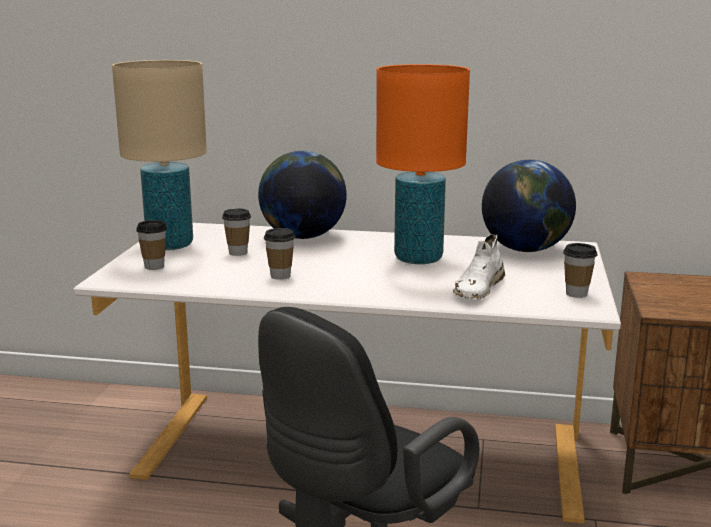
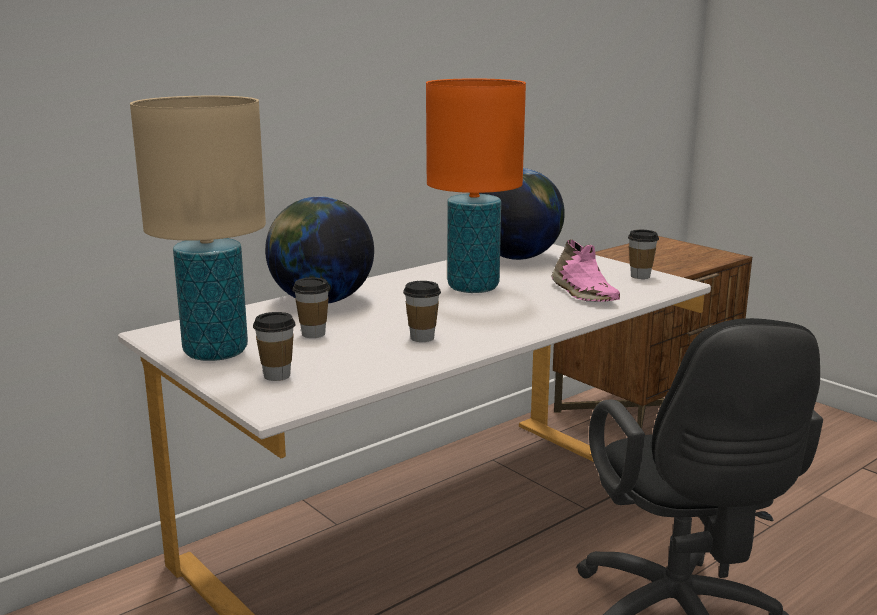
camera: 50 degrees left, 0 degrees up
(478, 289) = (582, 294): white shoe -> pink shoe

